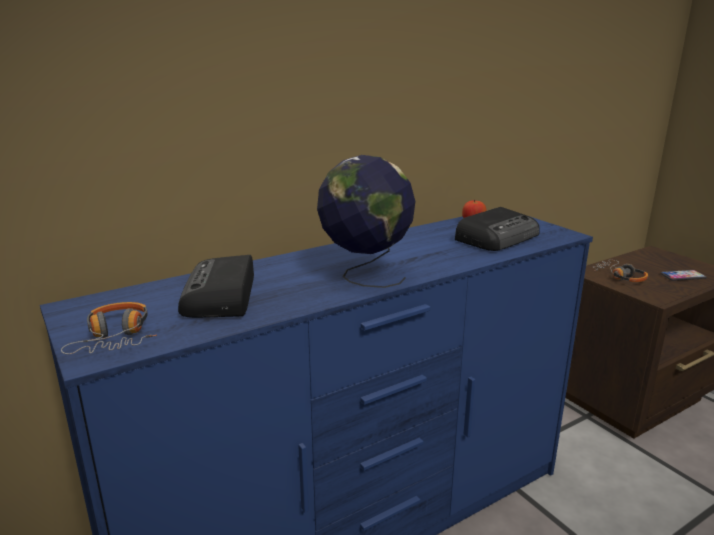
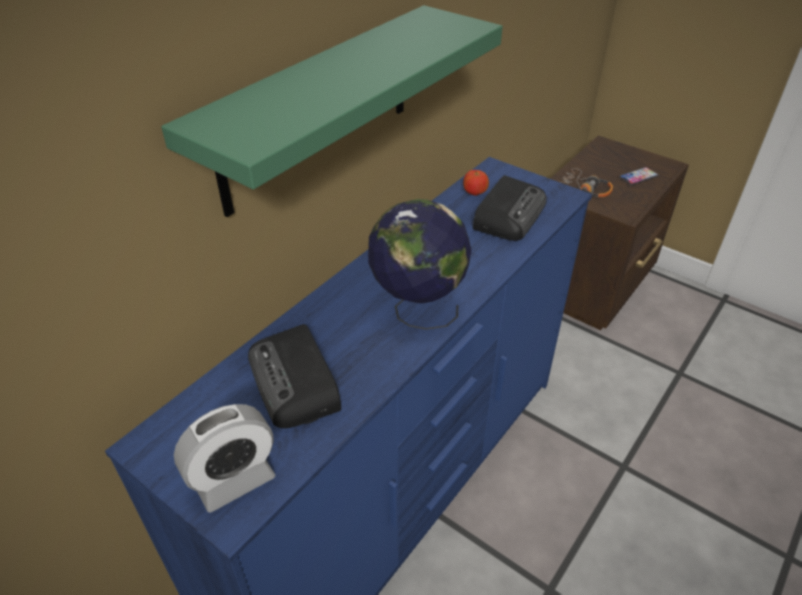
camera: 20 degrees left, 20 degrees up
(116, 338) = (234, 480): headphones -> alarm clock
(308, 83) = (318, 108): none -> green shelf

